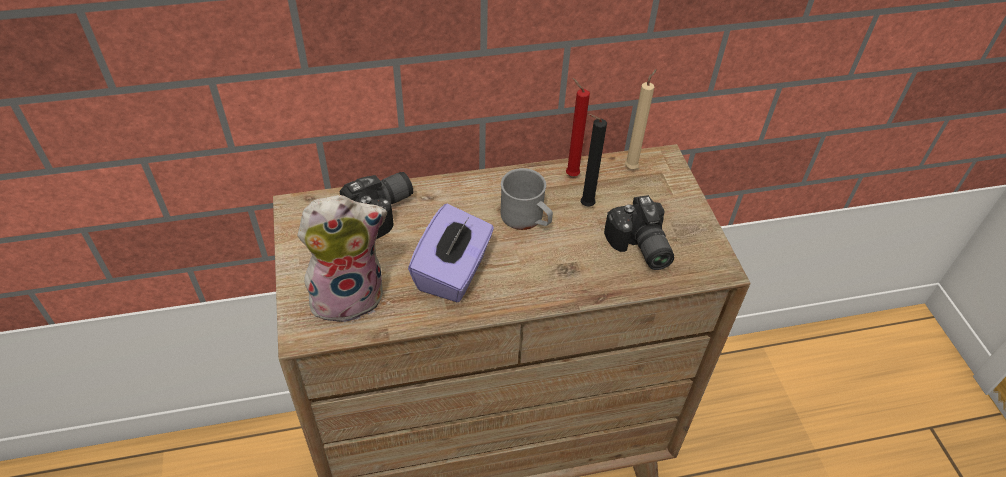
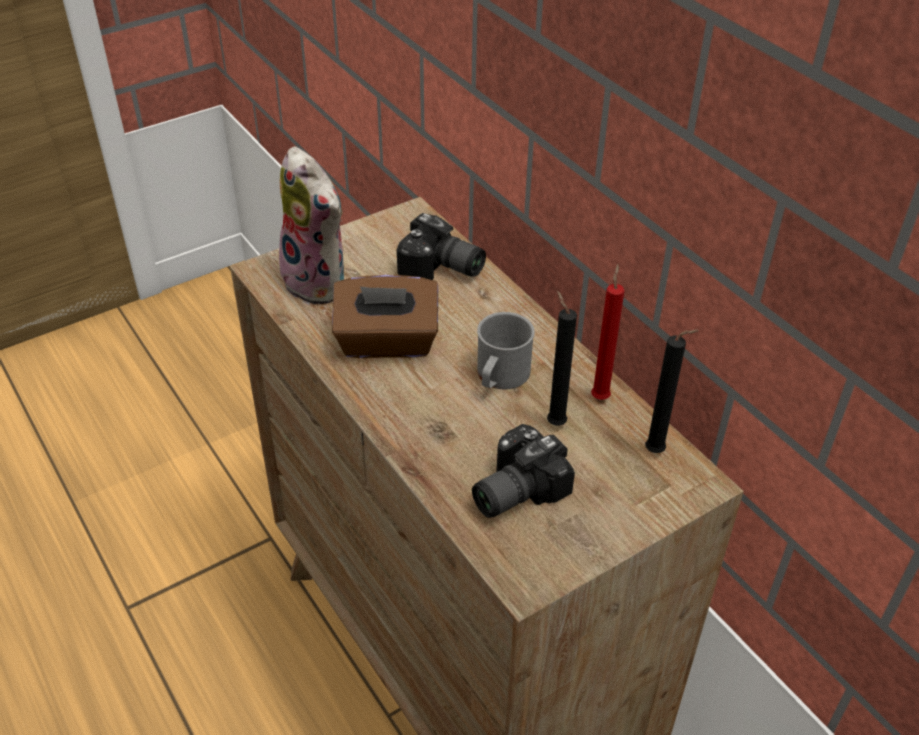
camera: 70 degrees right, 5 degrees down
(453, 272) = (387, 342): purple tissue box -> brown tissue box
(632, 167) = (658, 452): beige candle -> black candle

